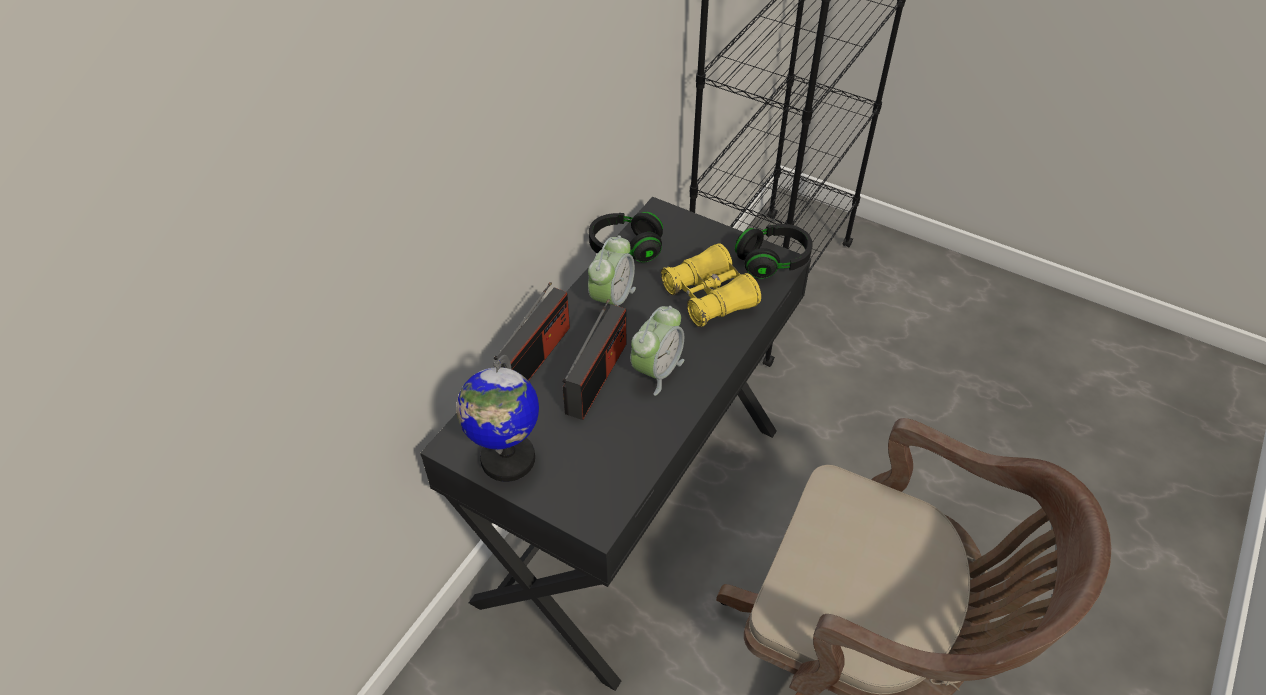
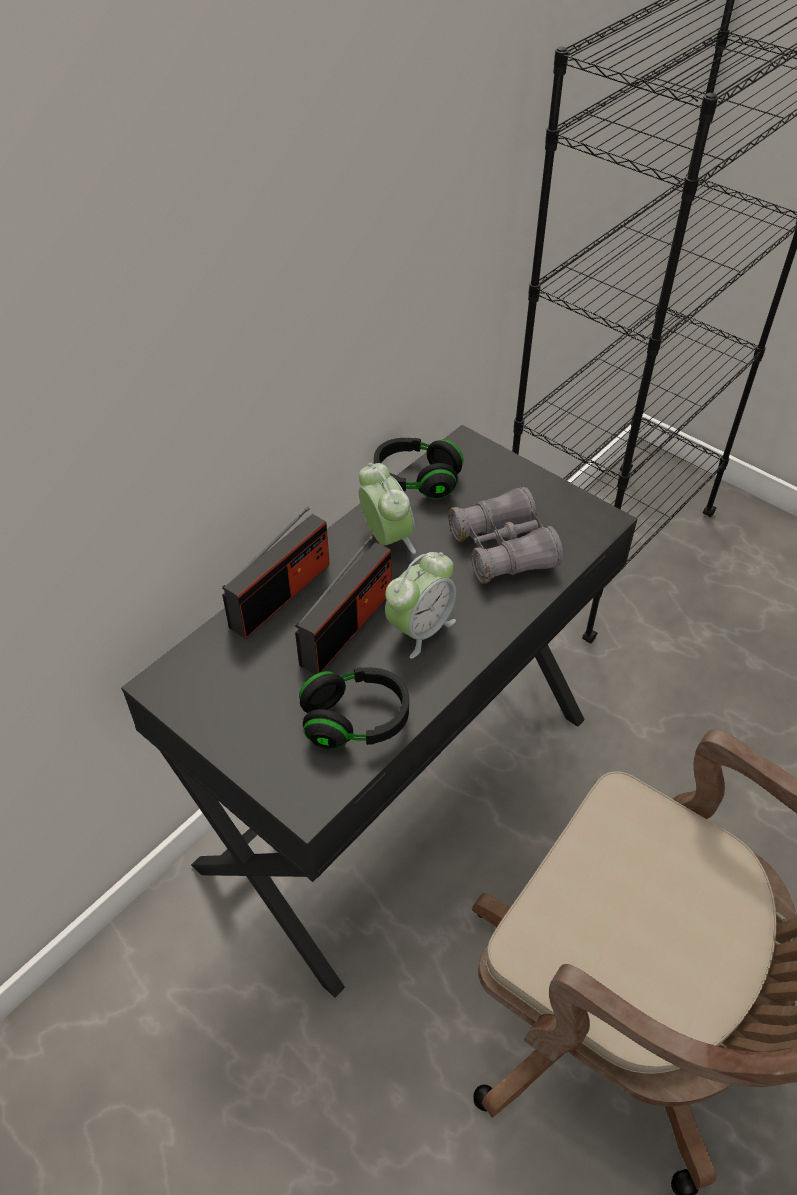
camera: 10 degrees right, 0 degrees up
(507, 459) = (218, 709): globe -> none
(612, 300) = (386, 538): alarm clock -> alarm clock turned 60 degrees counterclockwise
(709, 297) = (503, 549): yellow binoculars -> grey binoculars
(773, 261) = (589, 517): black headphones -> black headphones (356, 720)

